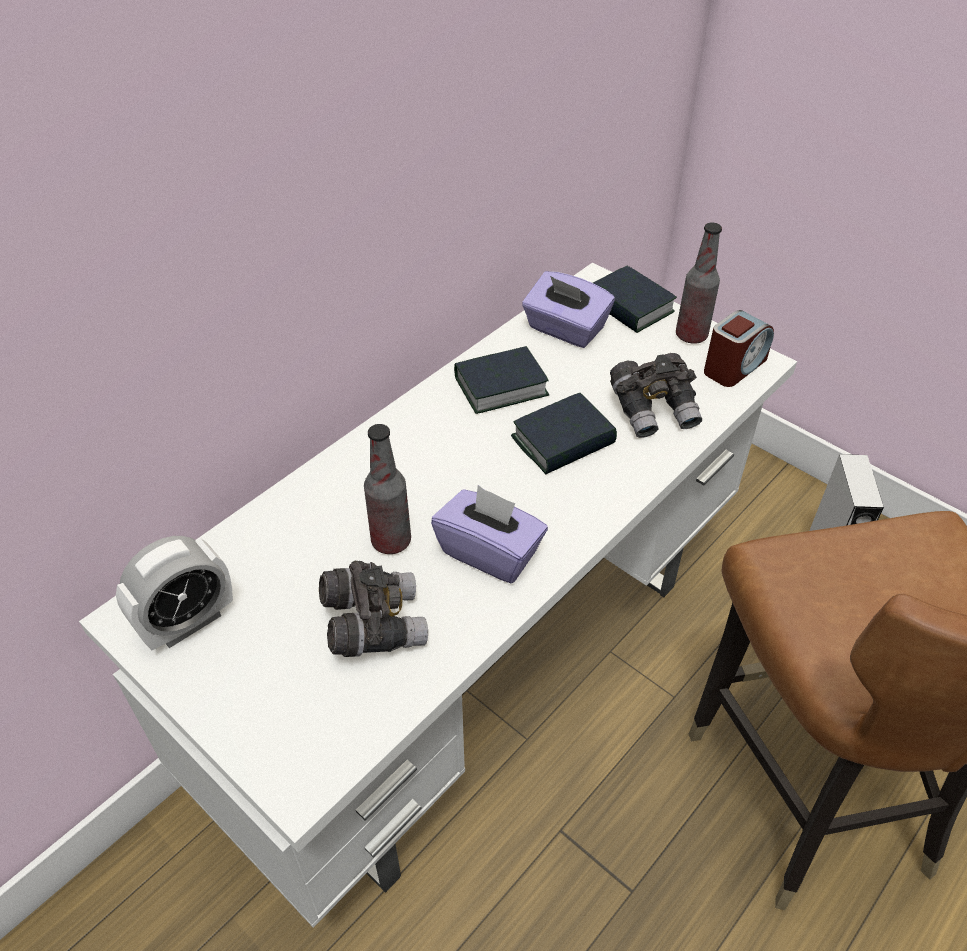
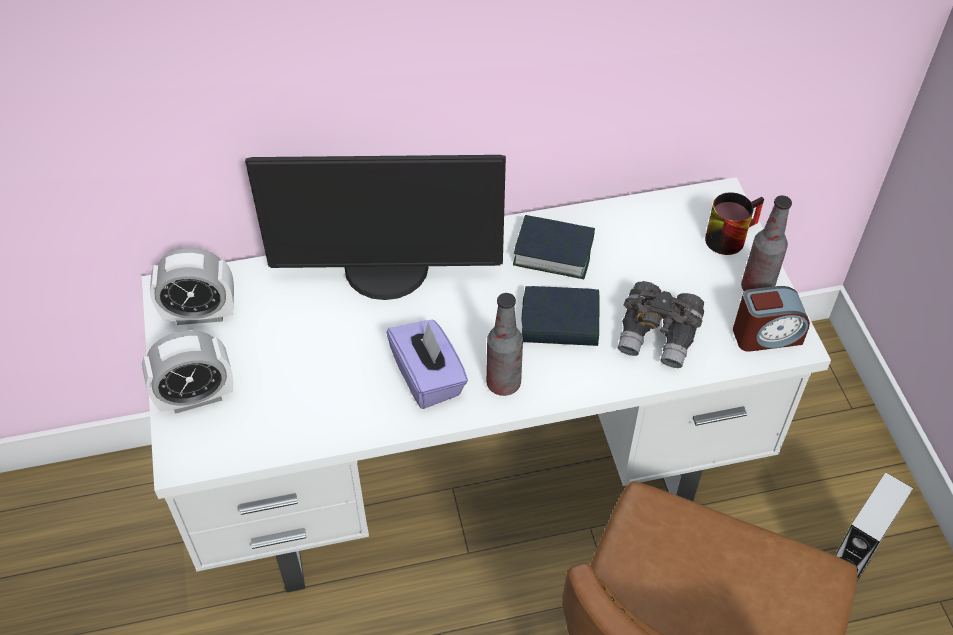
camera: 35 degrees right, 5 degrees up
(259, 711) = (196, 397): none -> alarm clock
(359, 478) = (386, 271): none -> monitor
(373, 624) = (308, 383): grey binoculars -> none
(391, 541) = (369, 331): bottle -> bottle (503, 383)
(565, 329) = (652, 228): purple tissue box -> none
(629, 306) = (728, 235): book -> mug

